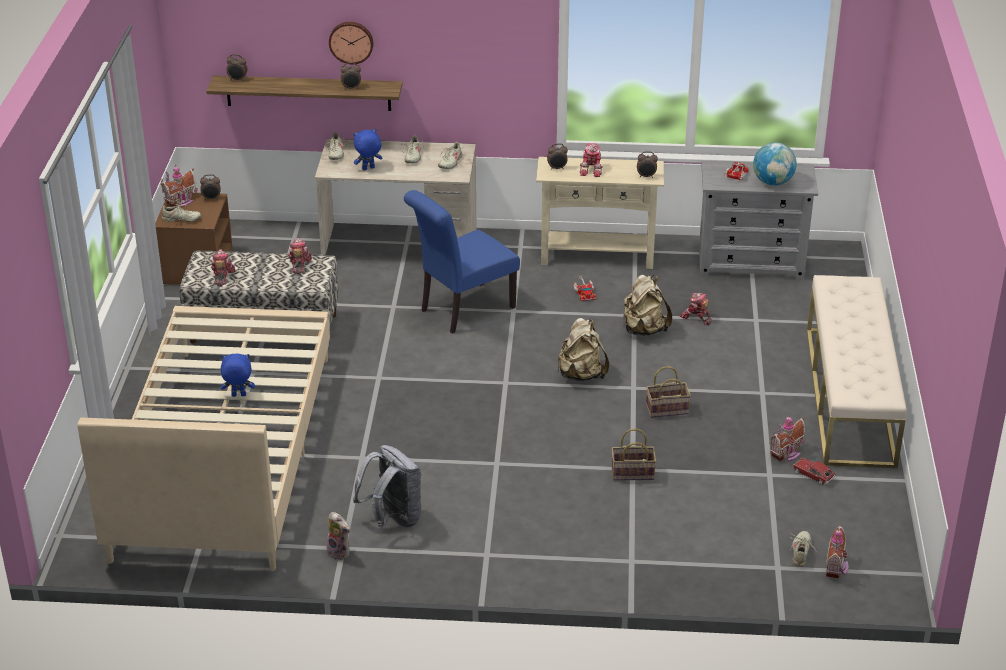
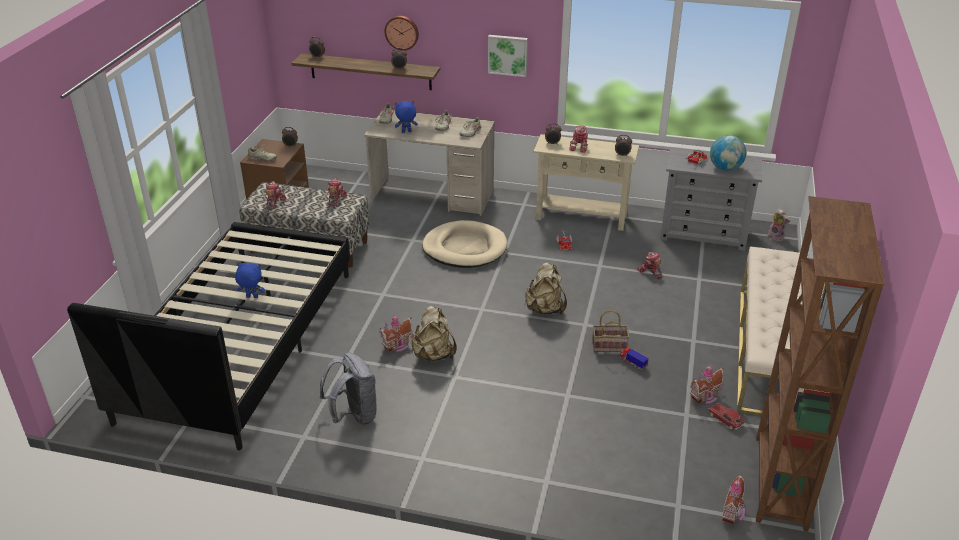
camera: 10 degrees right, 0 degrees up
(181, 202) = (268, 146): toy house -> toy house (398, 346)
(225, 454) = (240, 343): beige bed -> black bed
(340, 552) = (300, 440): plush toy -> plush toy (776, 237)
(462, 310) = (465, 248): blue chair -> beige dog bed
(490, 61) = (508, 55): none -> picture
(631, 474) = (566, 399): basket -> none
(644, 330) = (605, 278): beige backpack -> beige backpack (434, 354)
(698, 425) = (632, 363): none -> toy truck
(801, 552) = (702, 493): beige shoe -> none
(879, 532) = (779, 483): none -> brown bookcase

